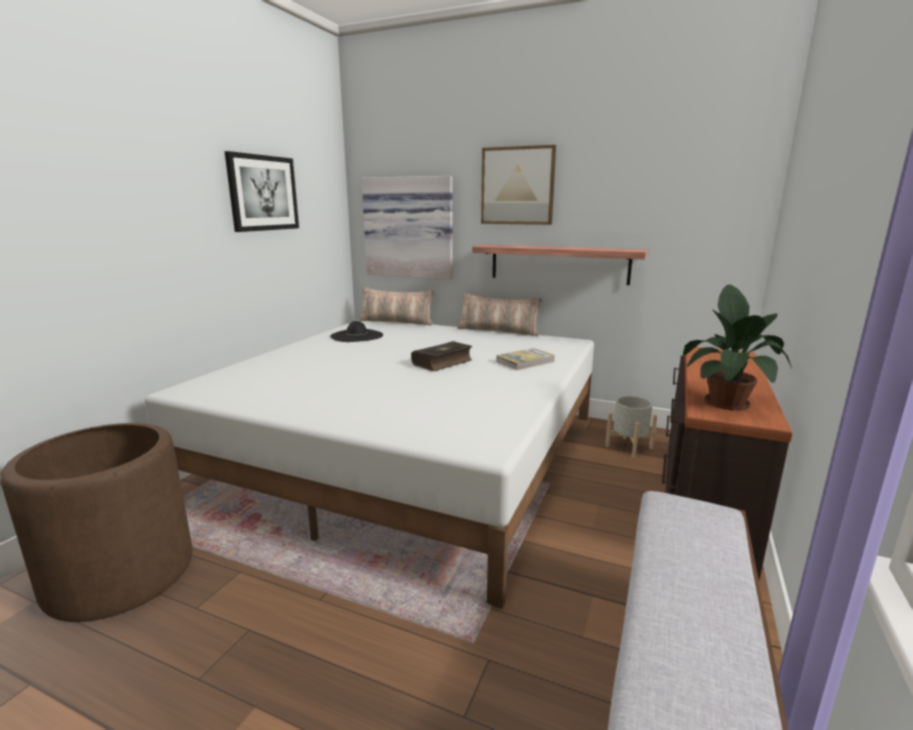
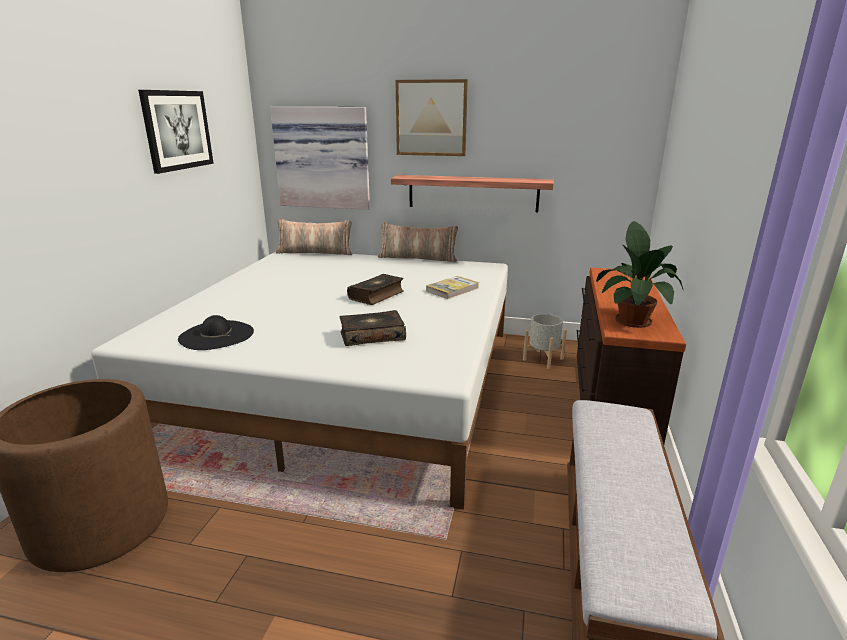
camera: 10 degrees left, 5 degrees up
(356, 336) = (281, 270): black hat -> black hat (216, 335)
(422, 401) = (372, 336): none -> book

